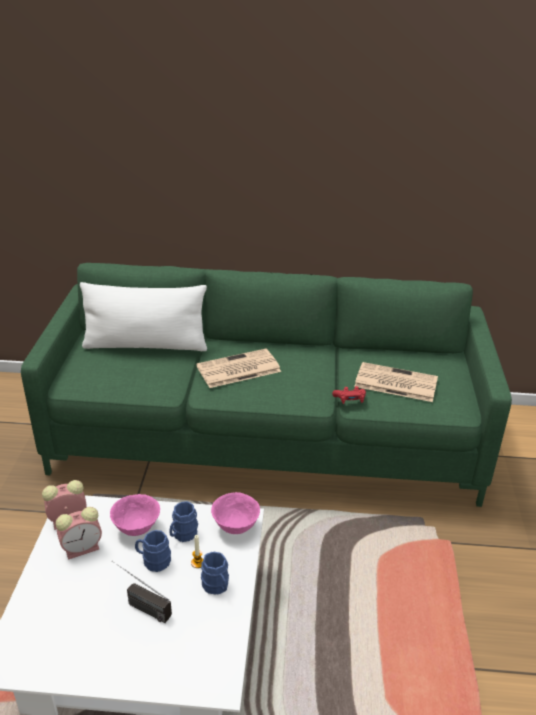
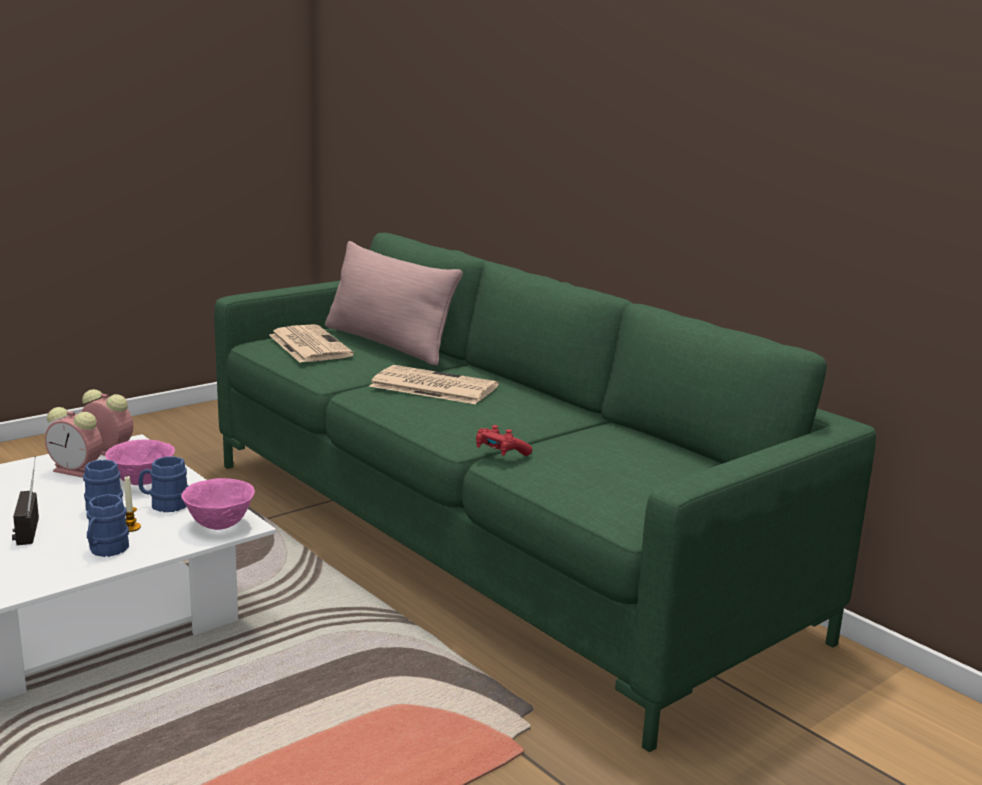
camera: 45 degrees right, 15 degrees down
(146, 345) = (387, 343): white pillow -> pink pillow
(394, 383) = (594, 462): newspaper -> newspaper (308, 345)

